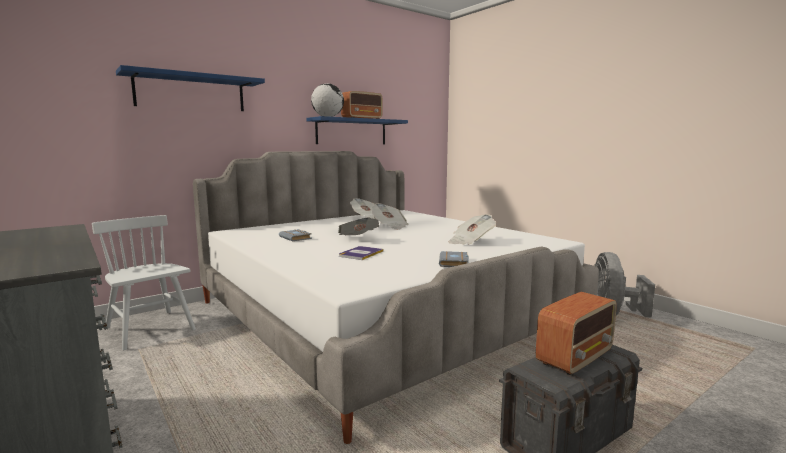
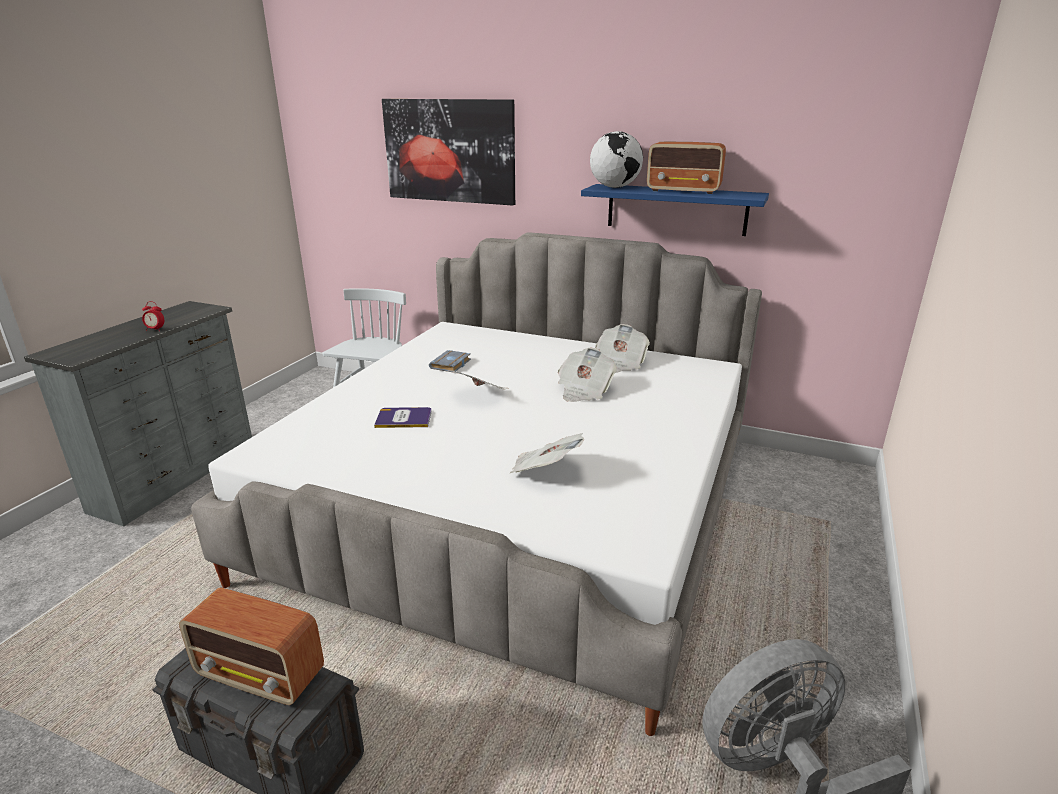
camera: 60 degrees right, 15 degrees up
(69, 241) = (155, 329): none -> alarm clock
(191, 93) = (449, 151): blue shelf -> picture
(455, 263) = (401, 486): grey book -> none

